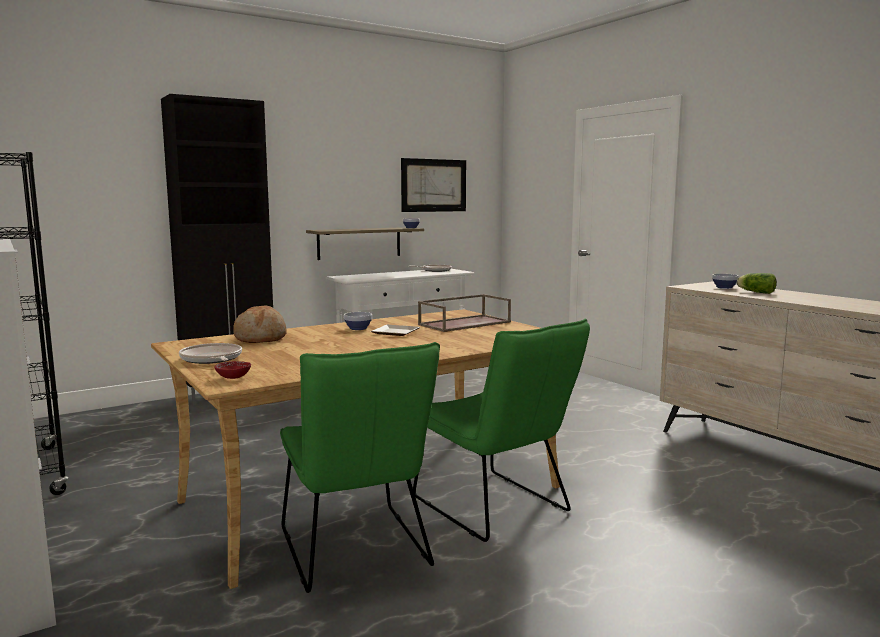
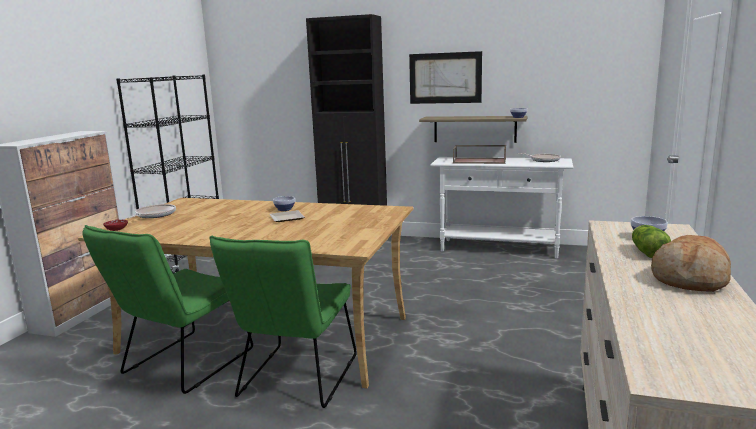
camera: 50 degrees right, 5 degrees up
(261, 338) = (222, 205): bread -> bread (690, 279)
(434, 185) = (560, 74): picture -> picture (445, 78)
(465, 323) = (354, 220): brown tray -> brown tray (480, 161)

